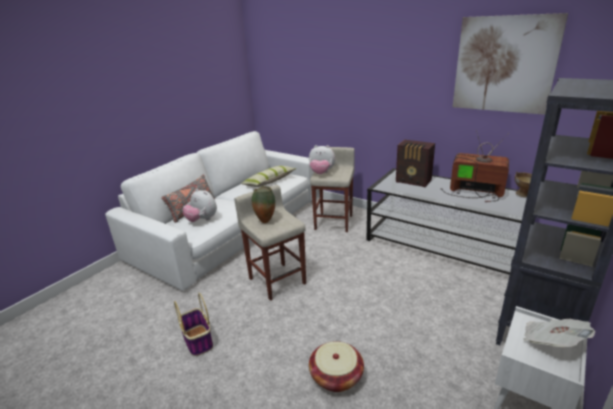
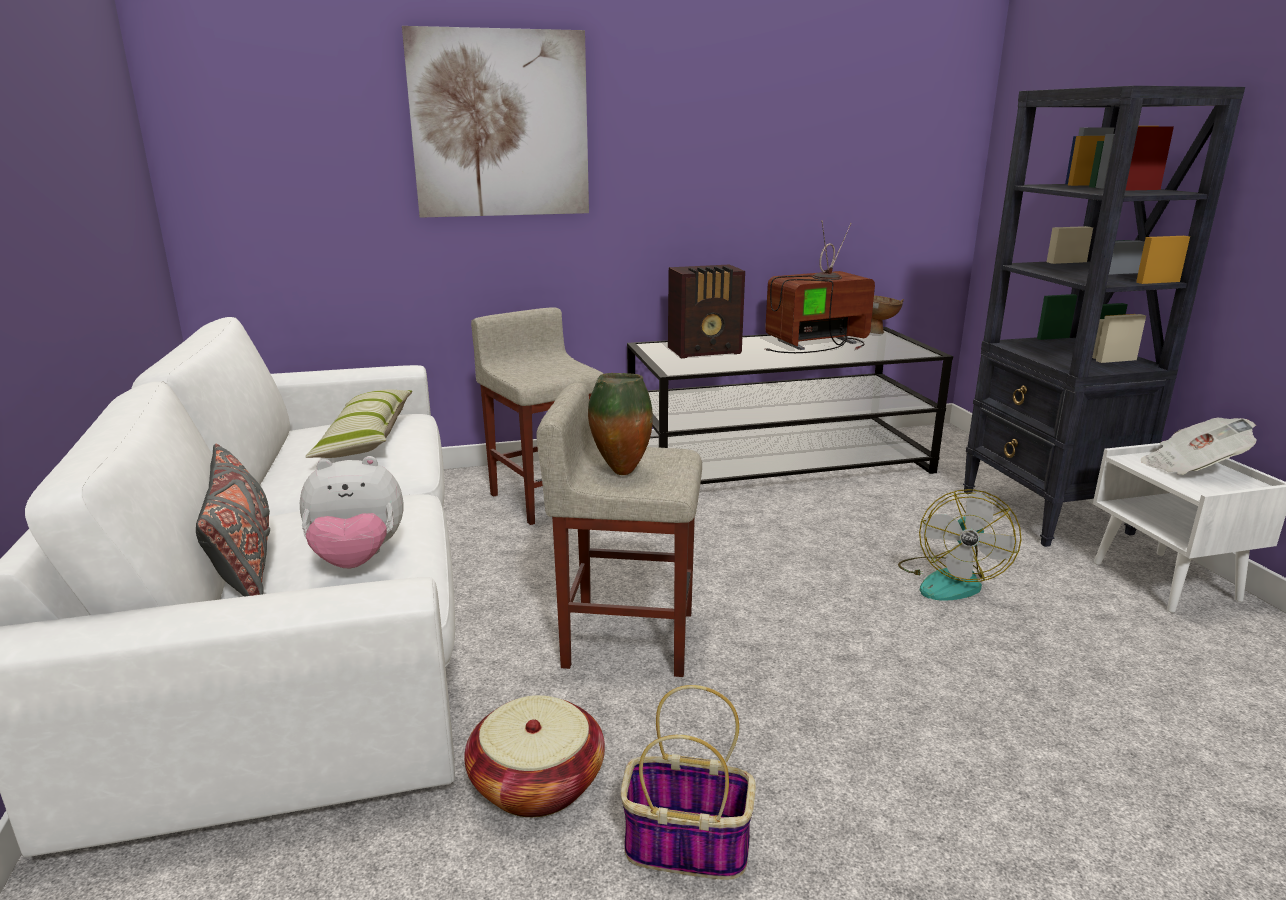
camera: 50 degrees left, 5 degrees down
(321, 173) = (523, 375): plush toy -> none
(336, 376) = (996, 706): basket -> basket (537, 783)
(416, 328) = (950, 580): none -> fan
(504, 65) = (817, 105): picture -> picture (500, 125)

